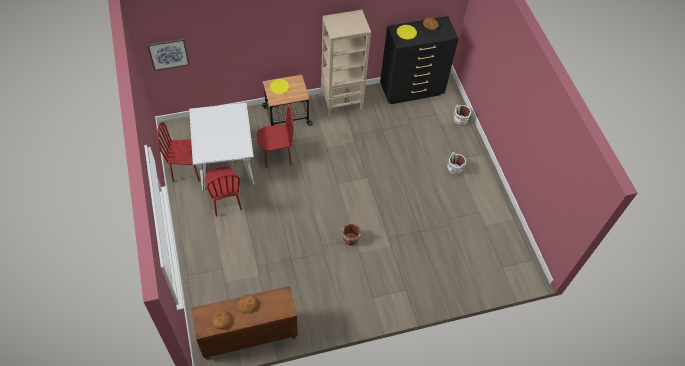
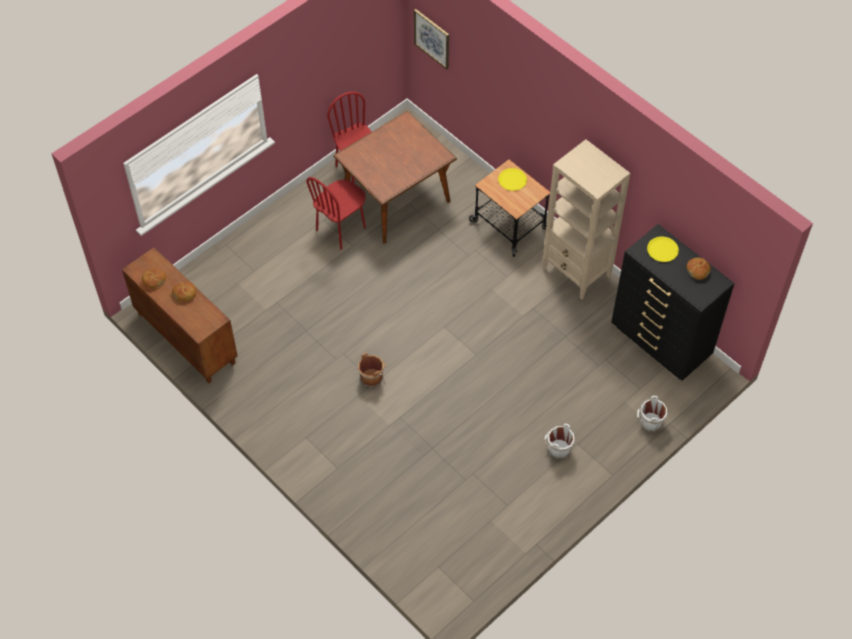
camera: 65 degrees right, 0 degrees up
(226, 162) = (396, 201): white dining table -> brown dining table
(277, 157) = (440, 245): red chair -> none

